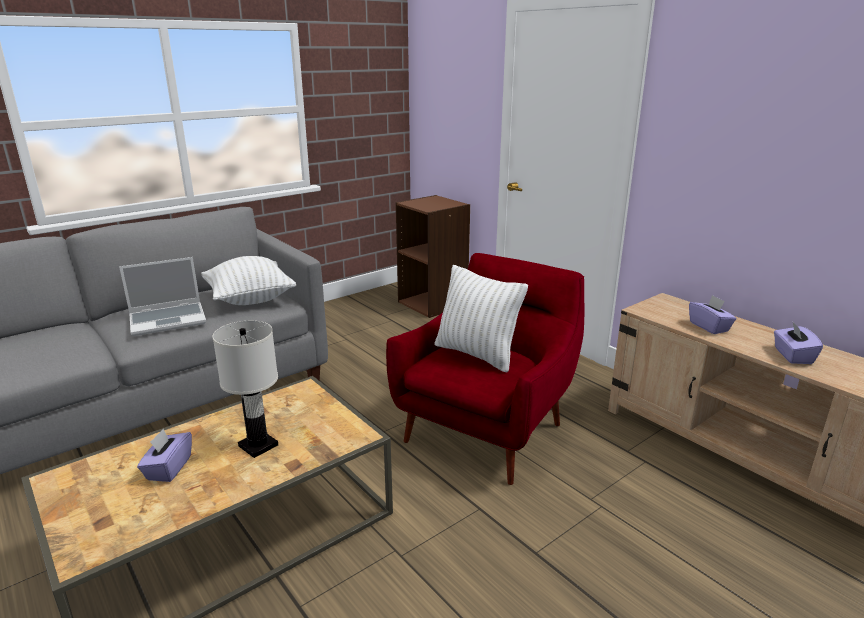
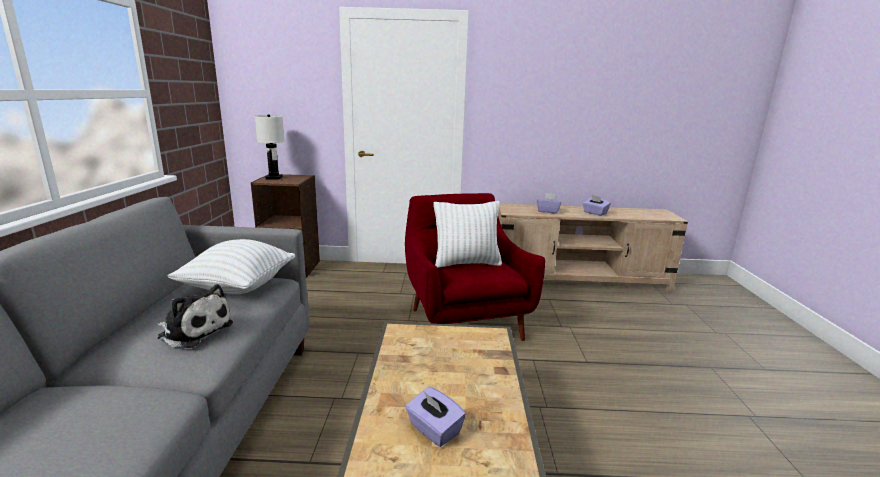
camera: 50 degrees left, 5 degrees down
(169, 319) = (194, 330): laptop -> plush toy
(257, 445) = (455, 376): white table lamp -> white table lamp (273, 178)

